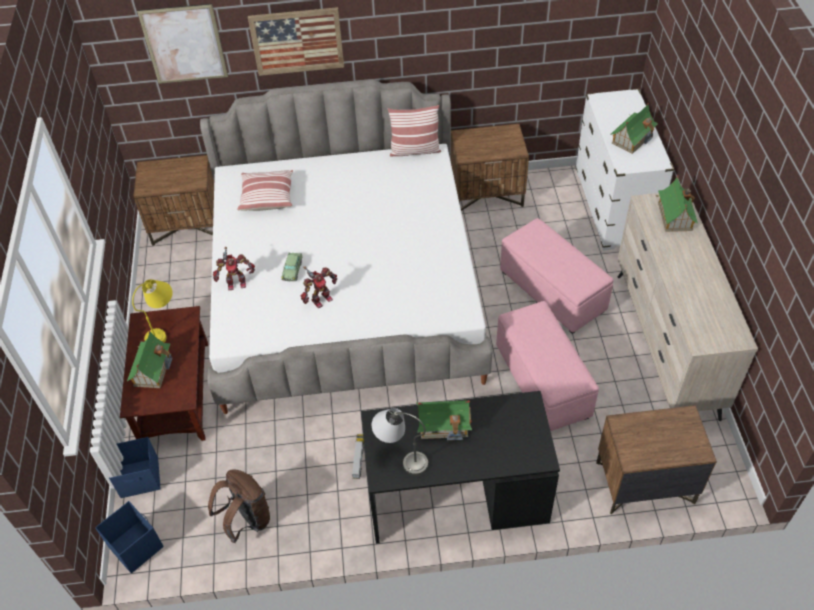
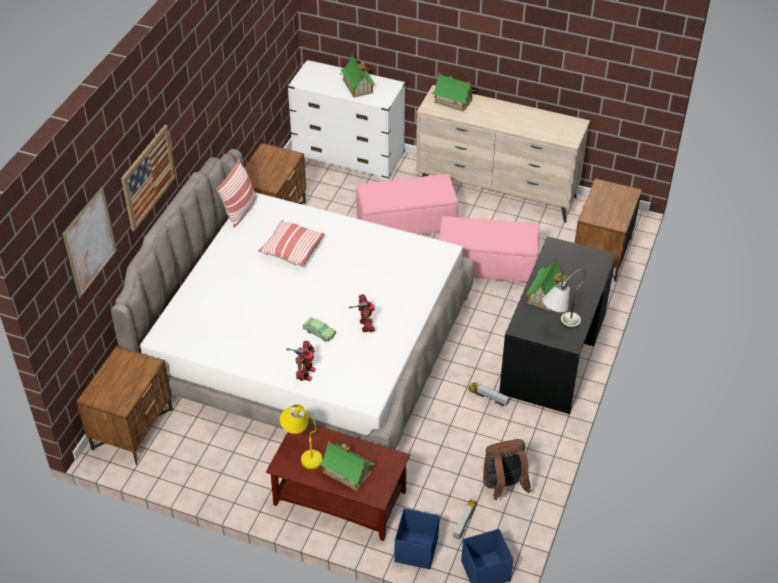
camera: 65 degrees left, 5 degrees down
(188, 504) = (464, 522): none -> toy truck
(267, 197) = (215, 321): pillow -> pillow (292, 250)

